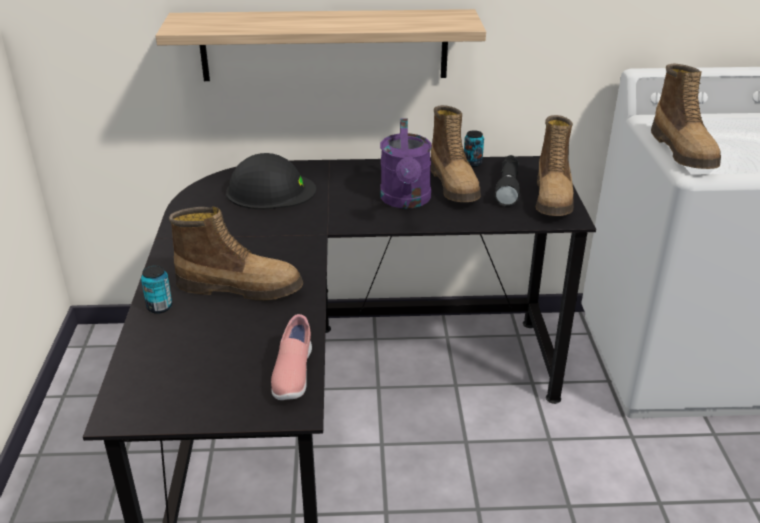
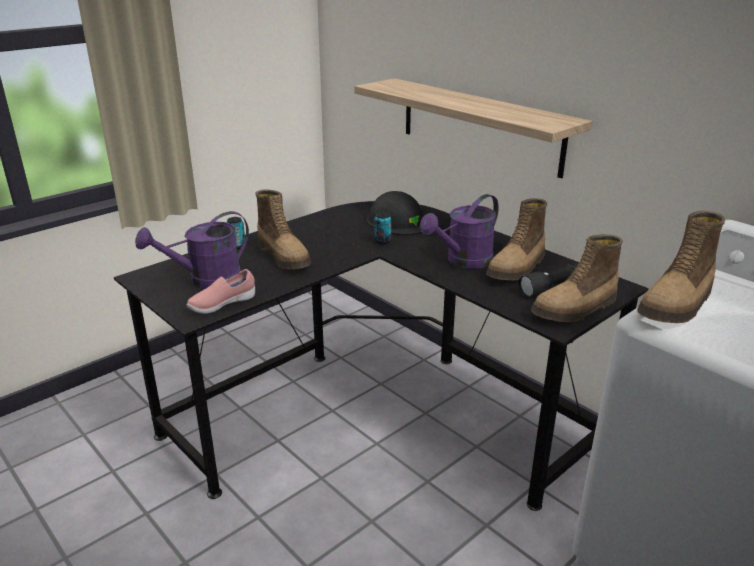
camera: 50 degrees right, 5 degrees down
(214, 363) = (206, 280): none -> purple watering can
(472, 163) = (561, 262): can -> can (382, 241)

